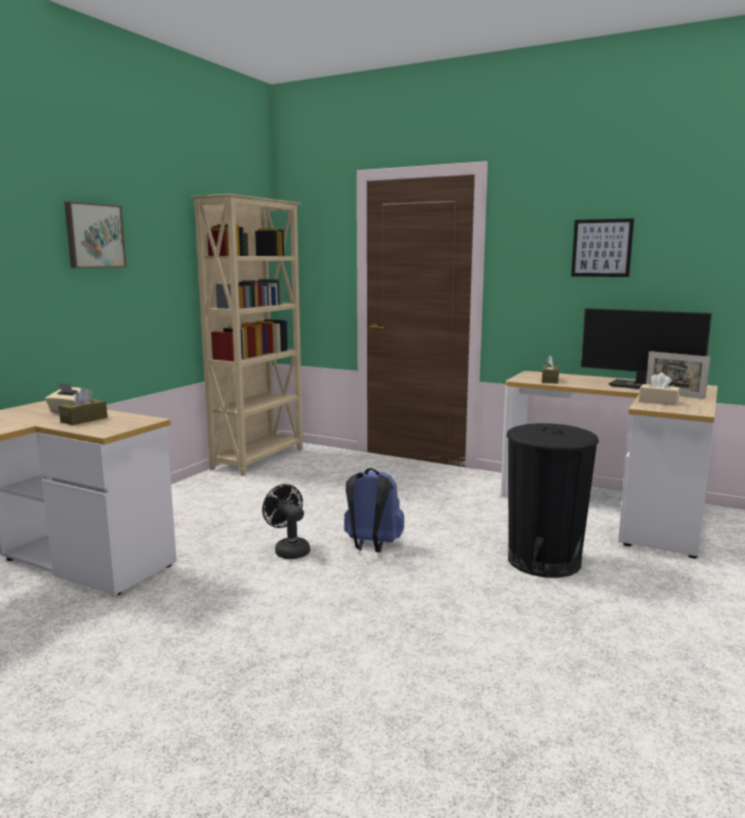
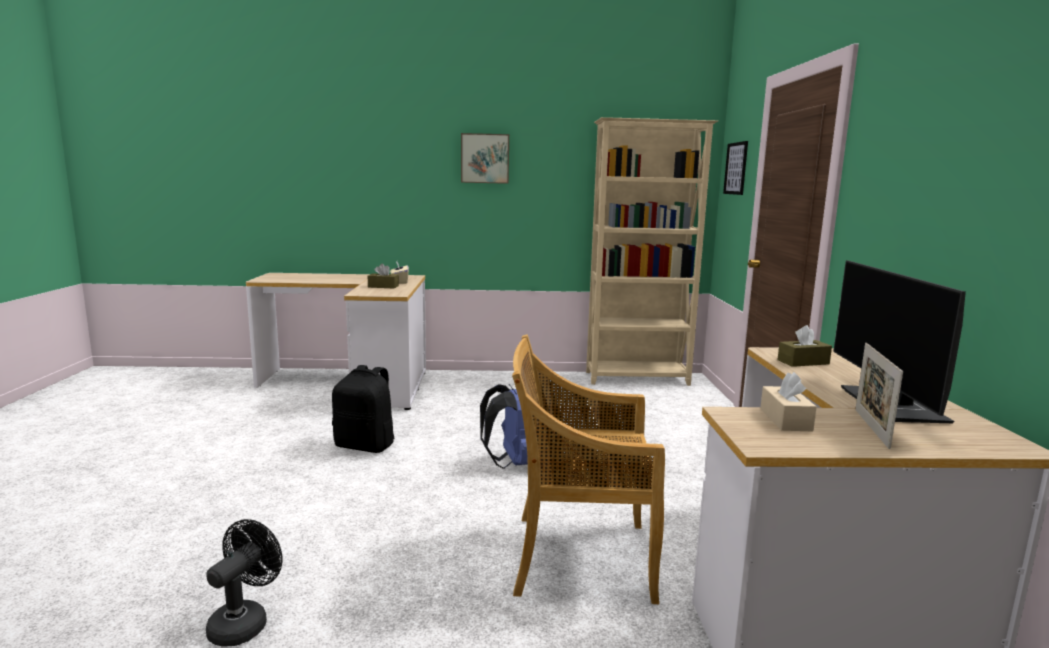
camera: 60 degrees right, 0 degrees up
(242, 607) = (366, 446): none -> black backpack
(289, 550) = (470, 436): black fan -> black fan (244, 622)
(543, 561) = (579, 557): black trash can -> beige chair
(601, 248) = (949, 165): picture -> picture (736, 168)

